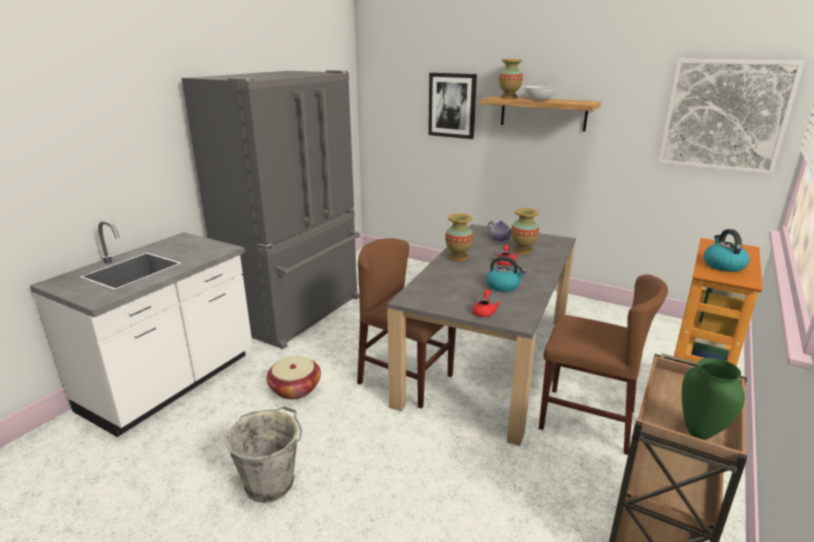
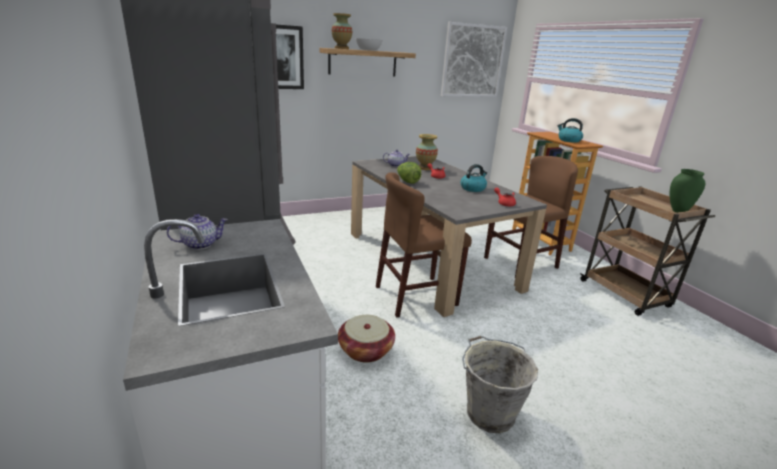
camera: 55 degrees left, 0 degrees up
(177, 246) = (200, 244): none -> teapot
(458, 257) = (407, 181): vase -> lettuce

